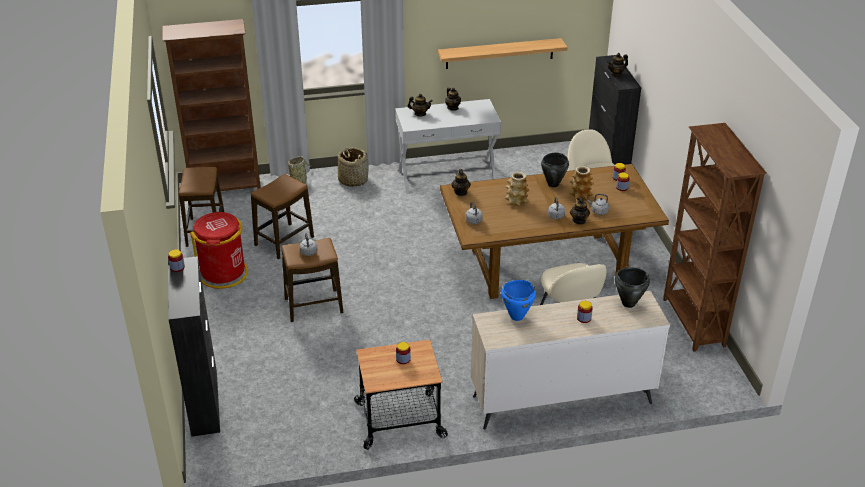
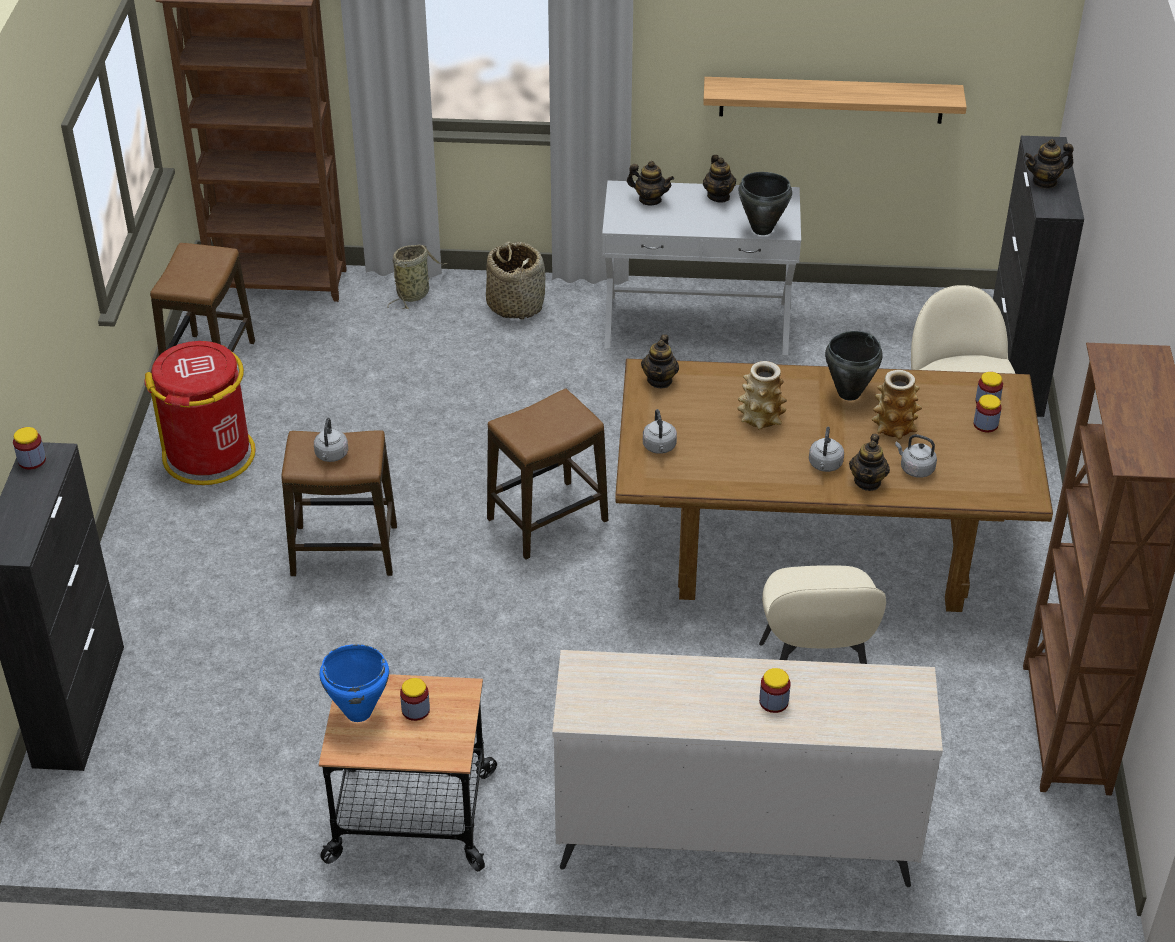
camera: 15 degrees right, 5 degrees up
(284, 241) = (342, 409): stool -> stool (547, 520)
(516, 316) = (643, 671): blue cooking pot -> blue cooking pot (358, 712)
(628, 303) = (877, 686): black cooking pot -> black cooking pot (761, 229)

